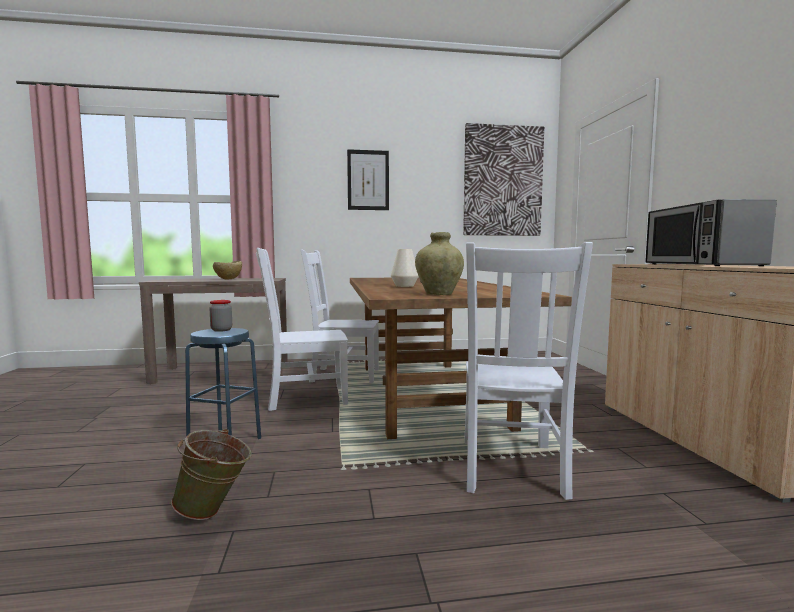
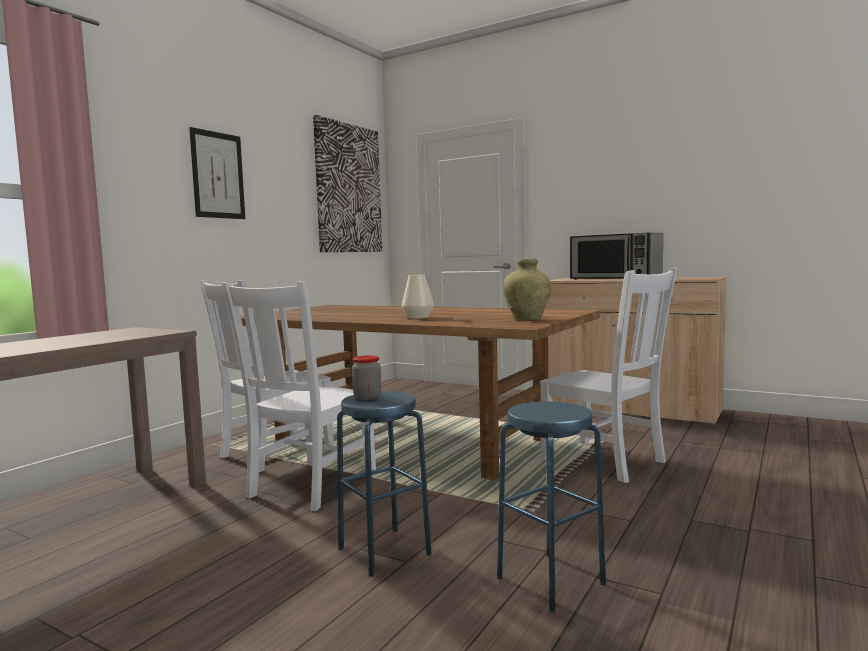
camera: 50 degrees left, 0 degrees up
(215, 512) = (551, 580): green bucket -> blue stool
(228, 279) = (81, 339): beige bowl -> none

